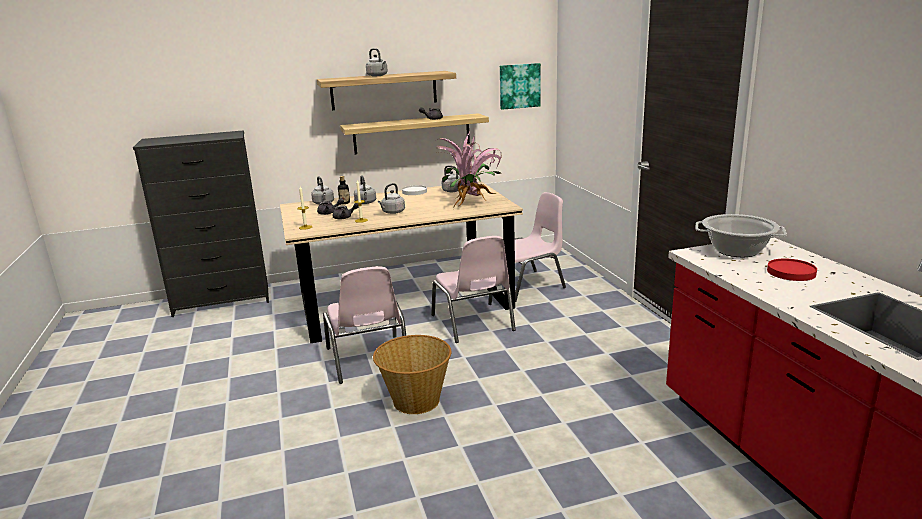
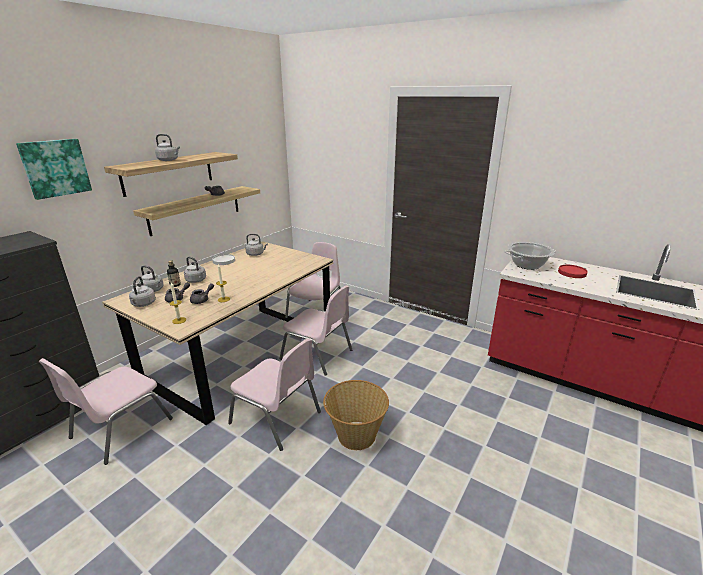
camera: 40 degrees left, 5 degrees up
(255, 323) = (120, 429): none -> pink chair
(392, 212) = (239, 285): grey kettle -> grey kettle (143, 304)
(472, 203) = (290, 262): potted plant -> none
(519, 86) = (266, 161): picture -> picture (55, 168)

